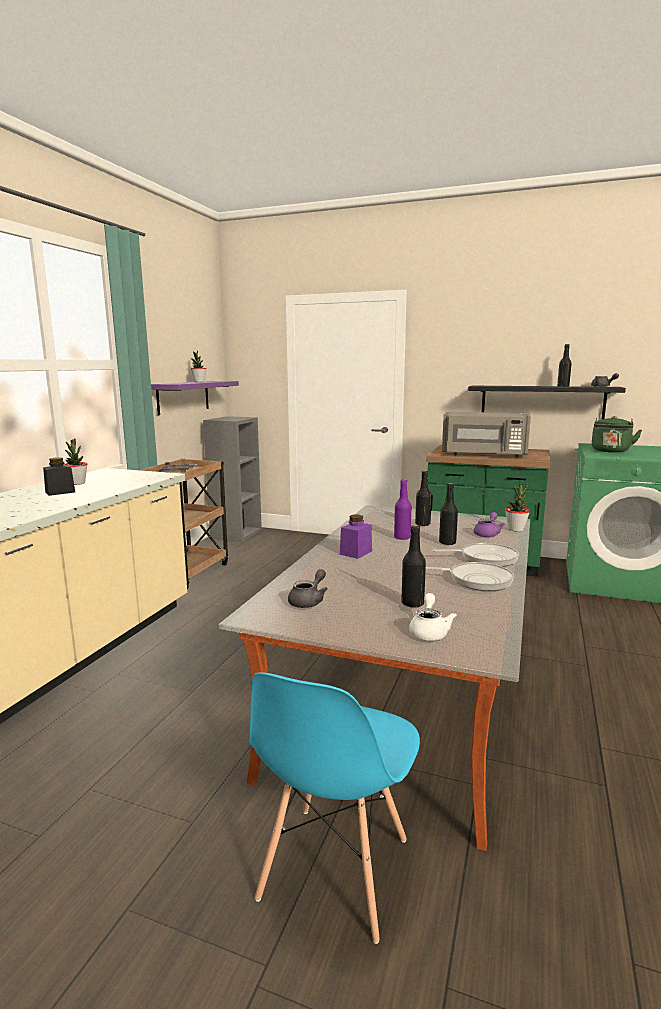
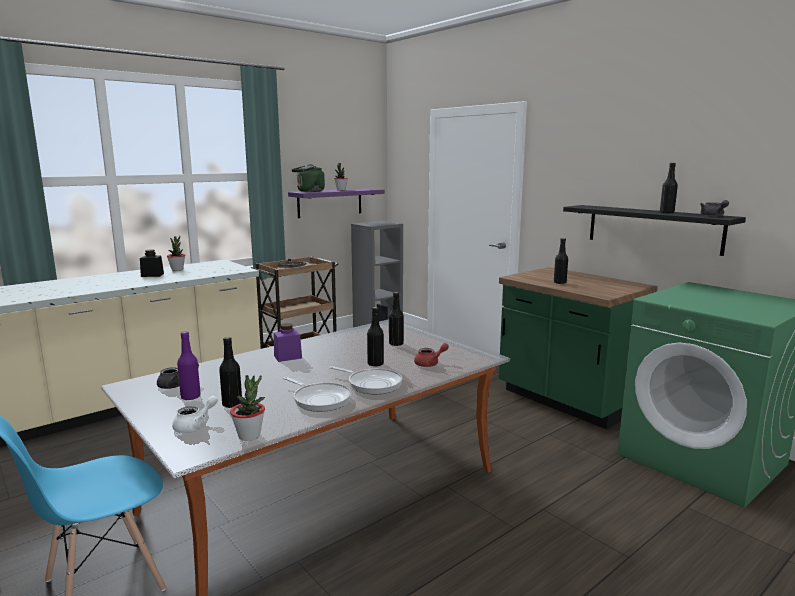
camera: 30 degrees right, 0 degrees up
(402, 537) = (351, 352): purple bottle -> purple bottle (190, 397)
(483, 454) = (559, 283): grey microwave -> black bottle
(487, 534) = (430, 363): purple teapot -> red teapot
(515, 529) = (467, 364): potted plant -> potted plant (249, 436)
(610, 451) = (689, 296): green kettle -> green kettle (309, 191)

